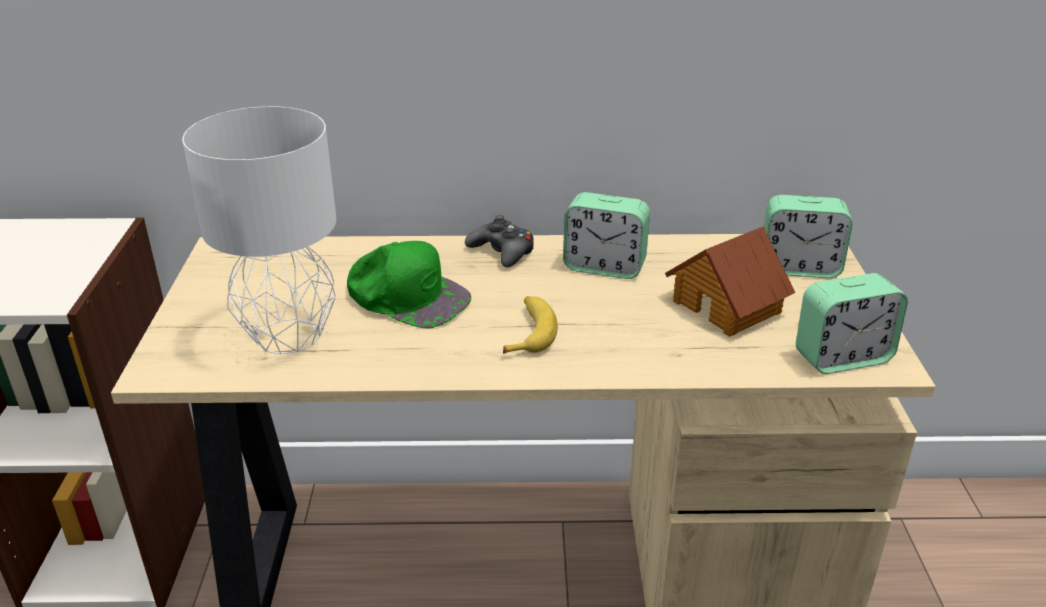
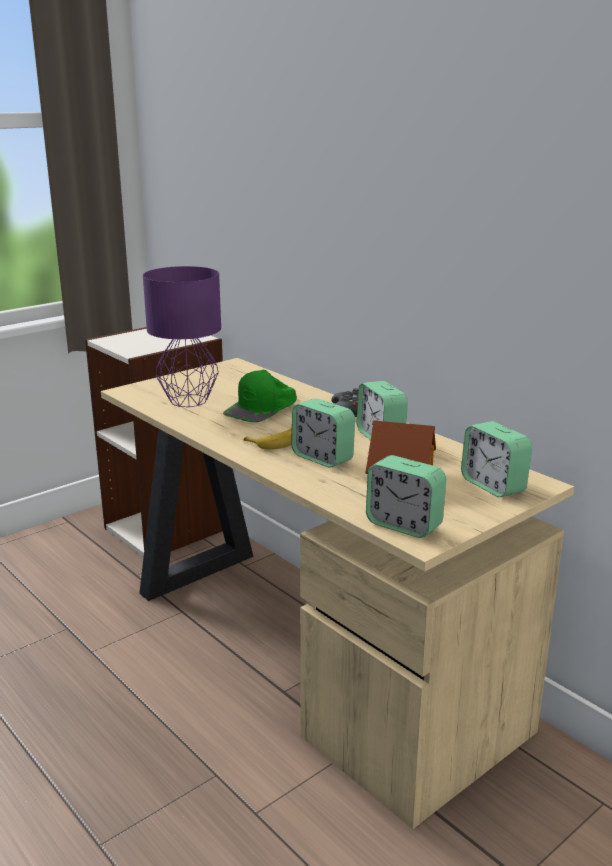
camera: 50 degrees right, 10 degrees down
(288, 335) = (189, 400): white table lamp -> purple table lamp
(407, 297) = (262, 408): green cap -> green cap turned 45 degrees clockwise
(614, 326) = (322, 458): none -> alarm clock

